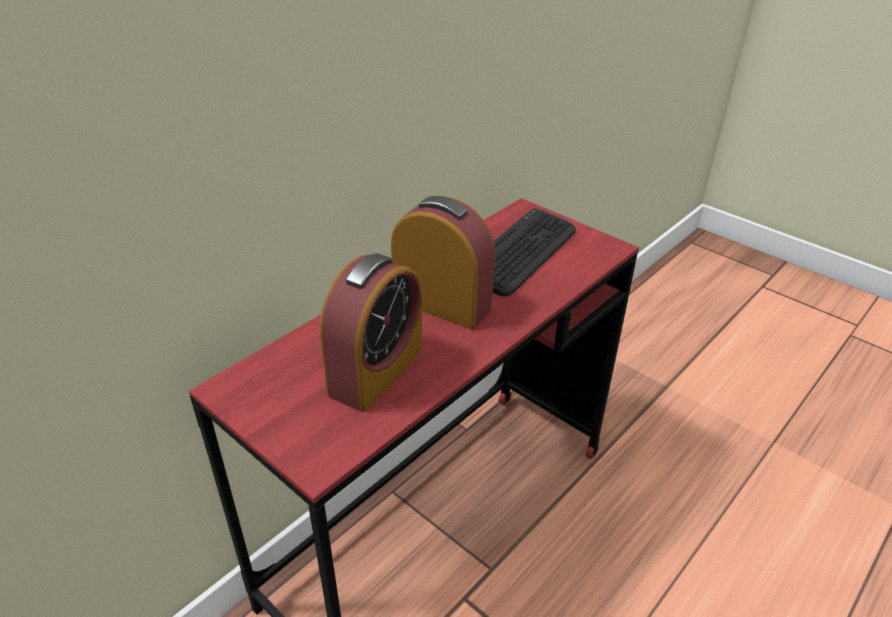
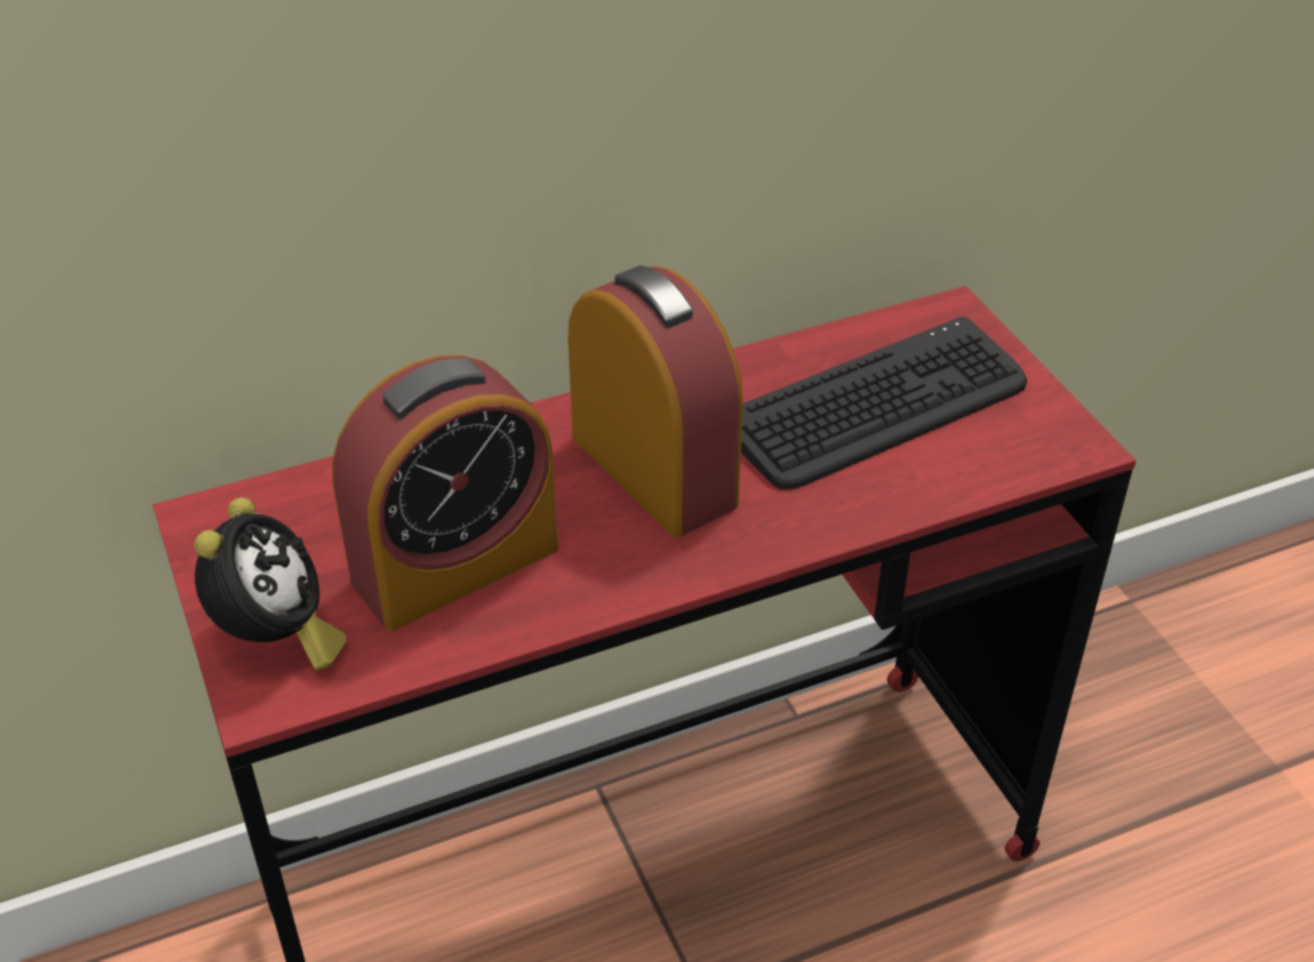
camera: 25 degrees right, 5 degrees up
(305, 435) = (276, 639): none -> alarm clock

